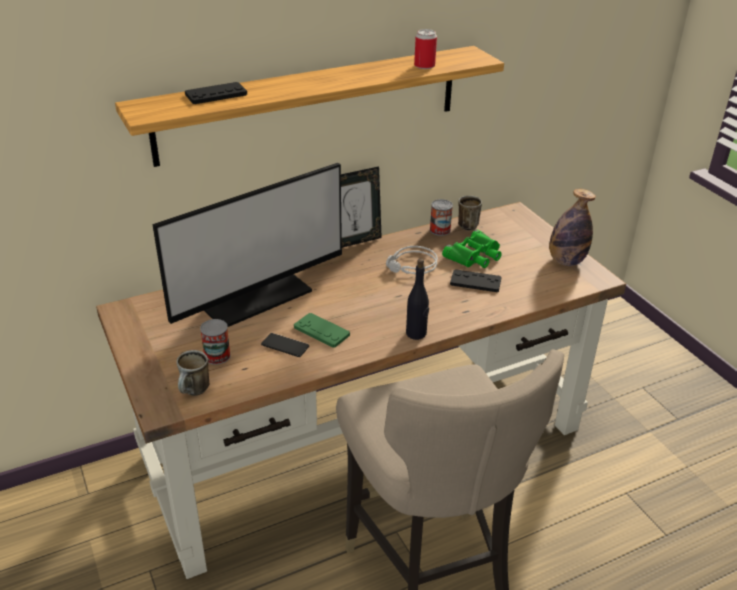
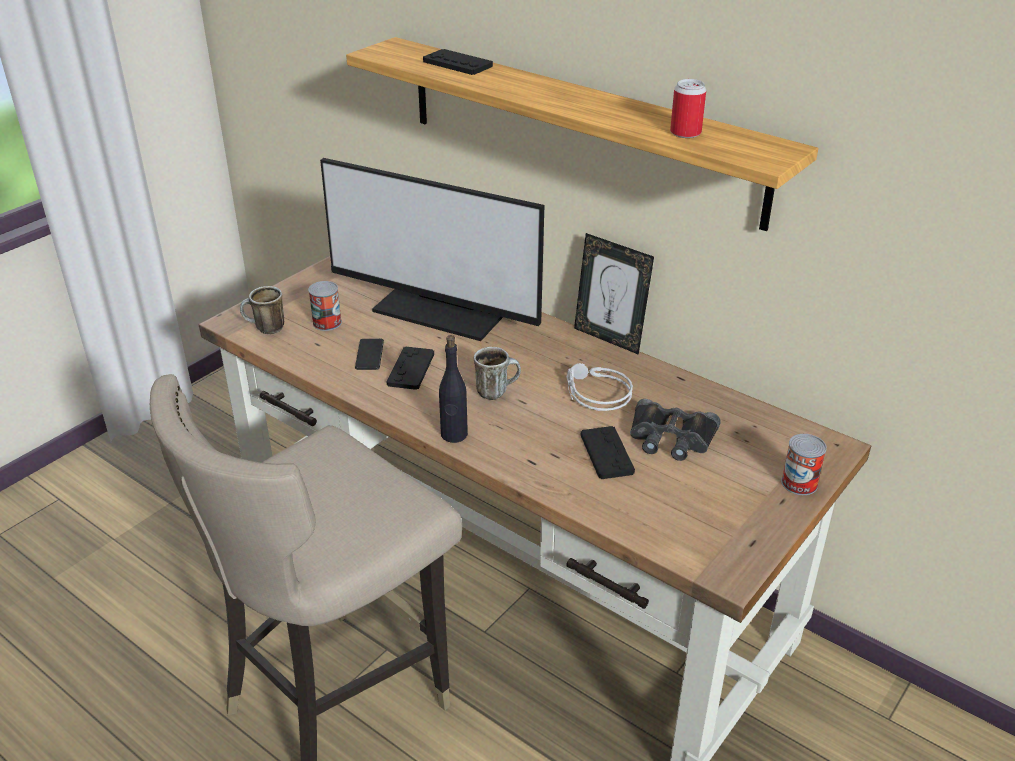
camera: 65 degrees right, 0 degrees up
(321, 331) = (411, 369): green game controller -> black game controller
(440, 230) = (705, 393): can -> can (799, 483)
(467, 224) = (746, 412): mug -> mug (496, 391)
(475, 256) = (671, 438): green binoculars -> black binoculars
(566, 261) = (743, 528): bottle -> none

